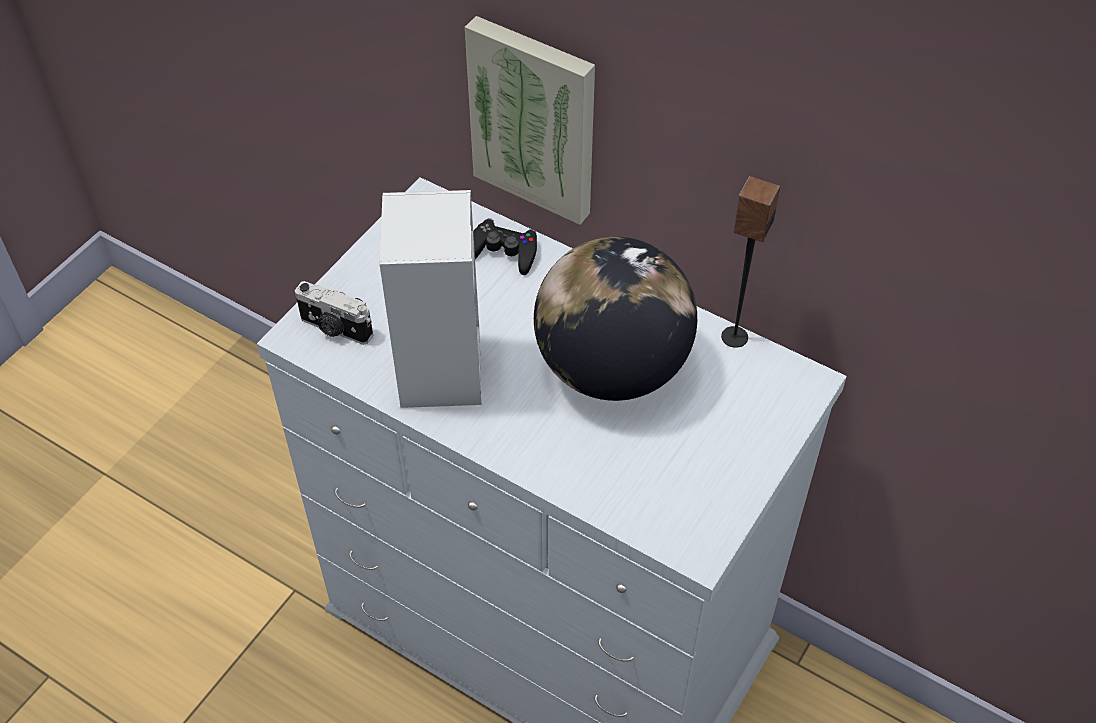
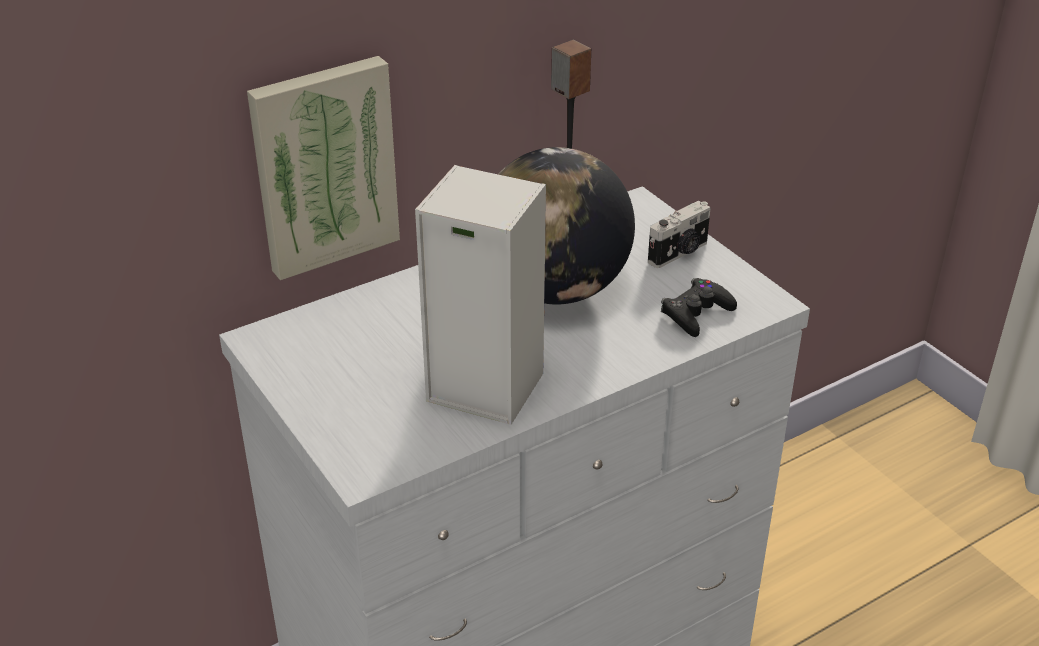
camera: 65 degrees left, 15 degrees down
(335, 329) = (375, 443): camera -> camera (679, 253)
(503, 252) = (369, 309): black game controller -> black game controller (696, 313)

